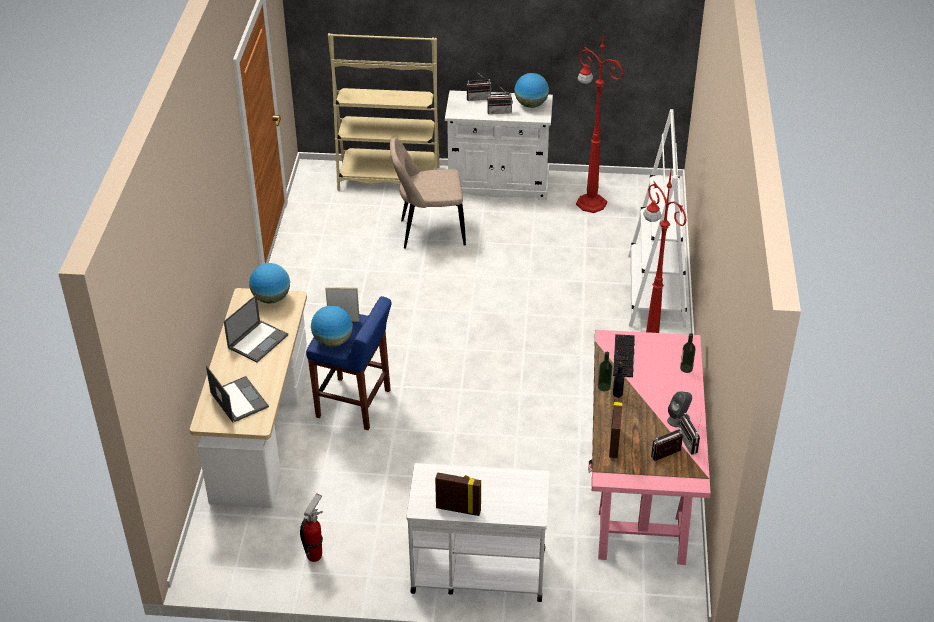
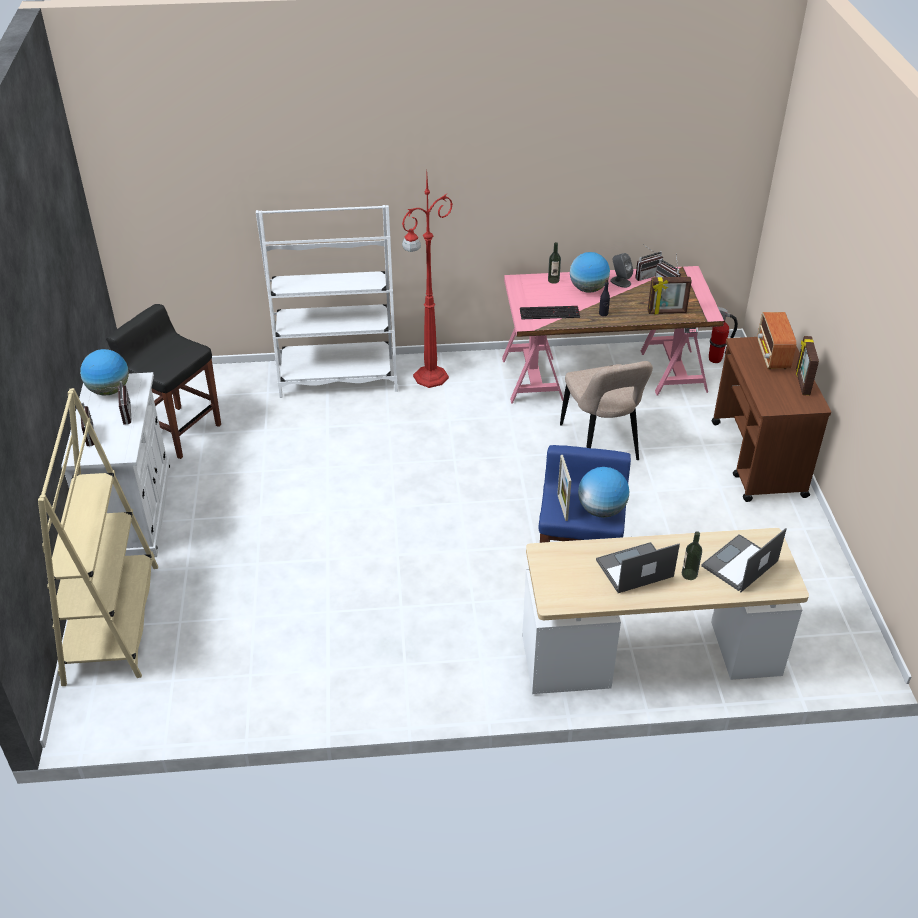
camera: 100 degrees left, 0 degrees up
(258, 341) = (634, 569): laptop -> laptop turned 45 degrees counterclockwise
(271, 298) = (550, 574): globe -> globe (588, 289)
(314, 555) = (801, 572): fire extinguisher -> fire extinguisher (714, 359)
(429, 233) = (242, 563): beige chair -> beige chair (600, 445)
(477, 570) = (758, 459): white cart -> brown cart
(510, 499) = (772, 355): none -> radio
(590, 203) = (178, 432): red floor lamp -> black stool
(604, 387) = (597, 321): bottle -> bottle (689, 574)

